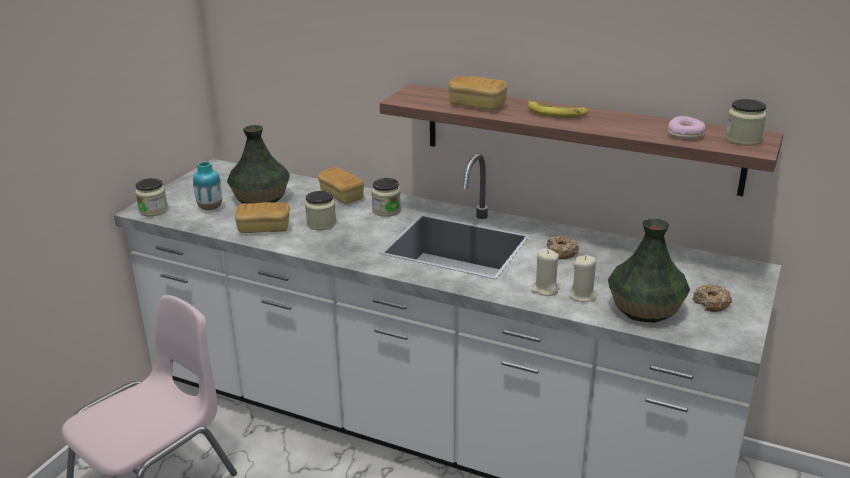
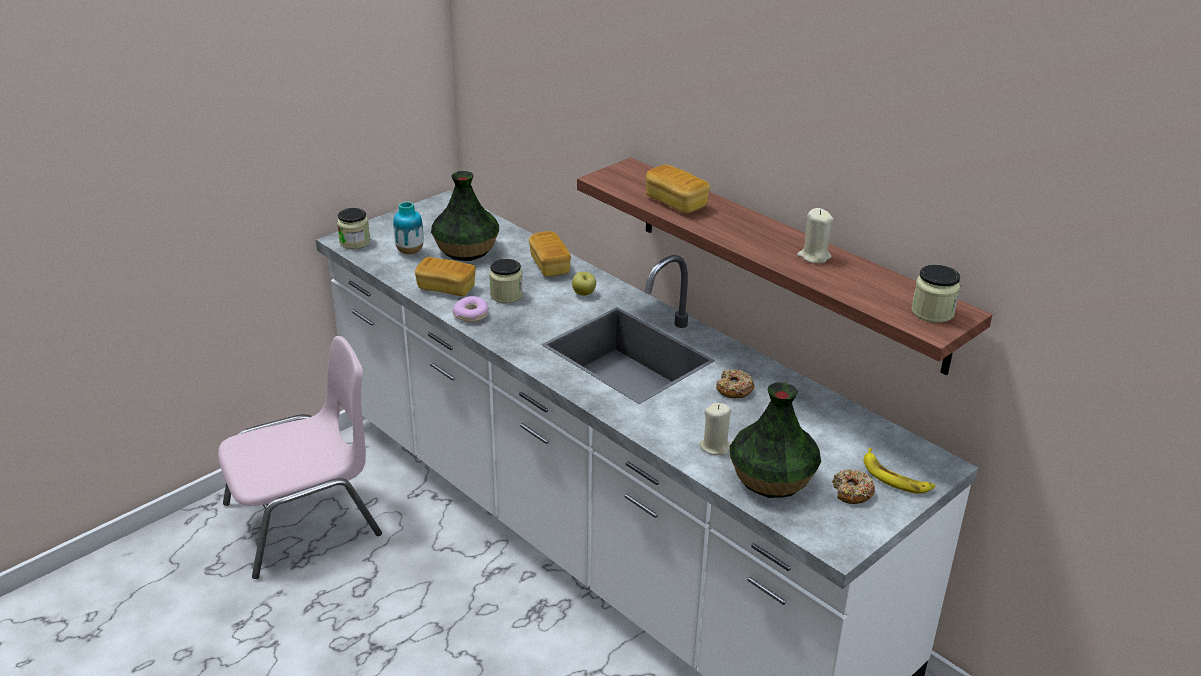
camera: 20 degrees right, 5 degrees up
(386, 210) = (584, 294): jar -> apple
(545, 289) = (681, 429): beige candle -> beige candle (814, 256)
(556, 113) = (753, 231): banana -> banana (895, 477)
(685, 134) = (871, 291): donut -> donut (471, 315)

